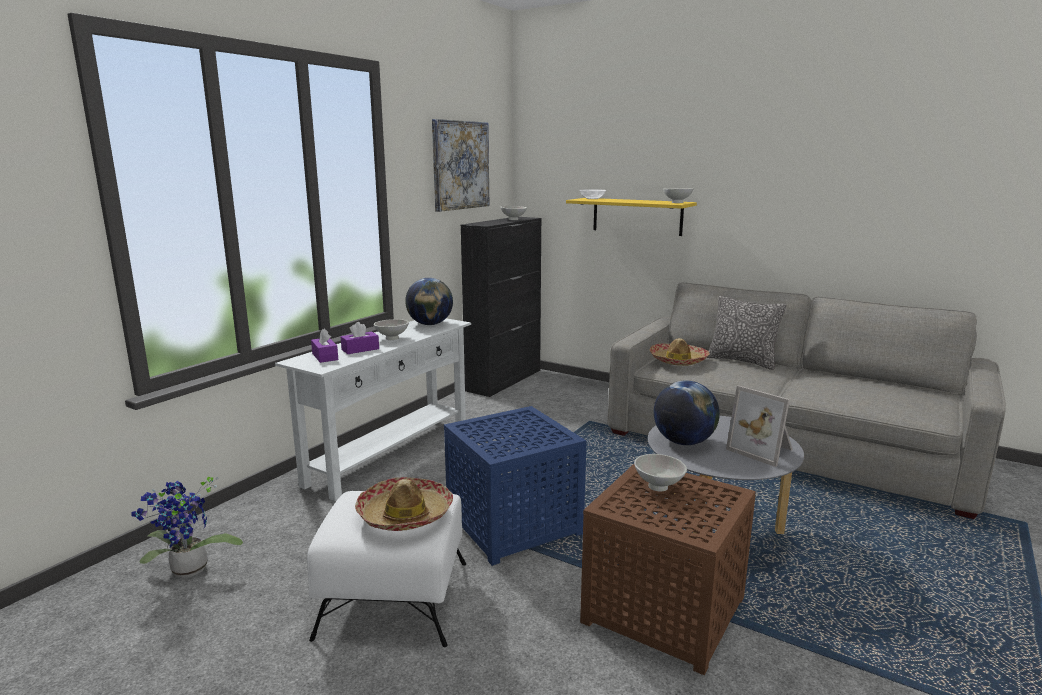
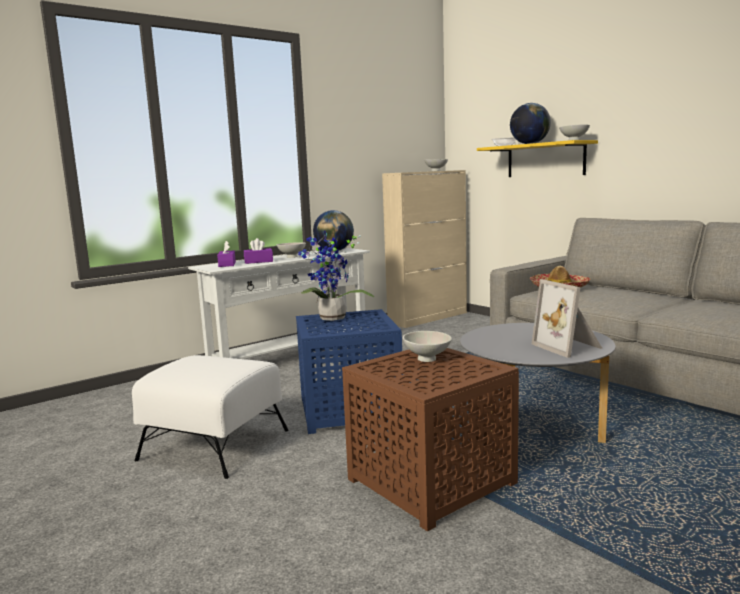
camera: 20 degrees right, 5 degrees down
(188, 572) = (92, 412): potted plant -> potted plant (331, 319)
(405, 514) = (216, 367): hat -> none
(460, 165) = (384, 122): picture -> none
(504, 380) = (428, 318): black cabinet -> beige cabinet
(683, 442) = (495, 338): globe -> globe (529, 144)
(742, 361) = (628, 290): pillow -> none

